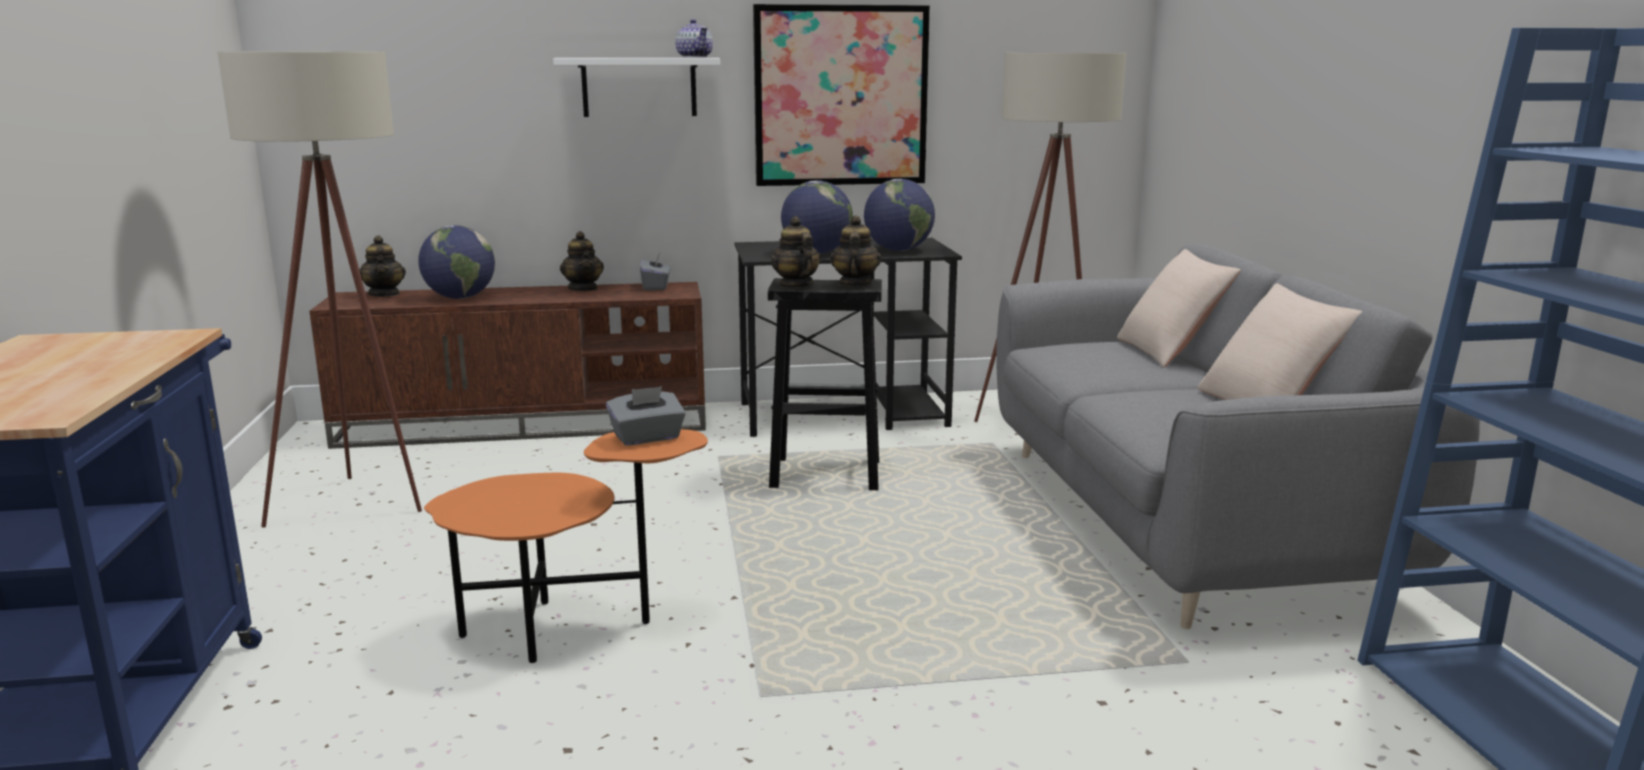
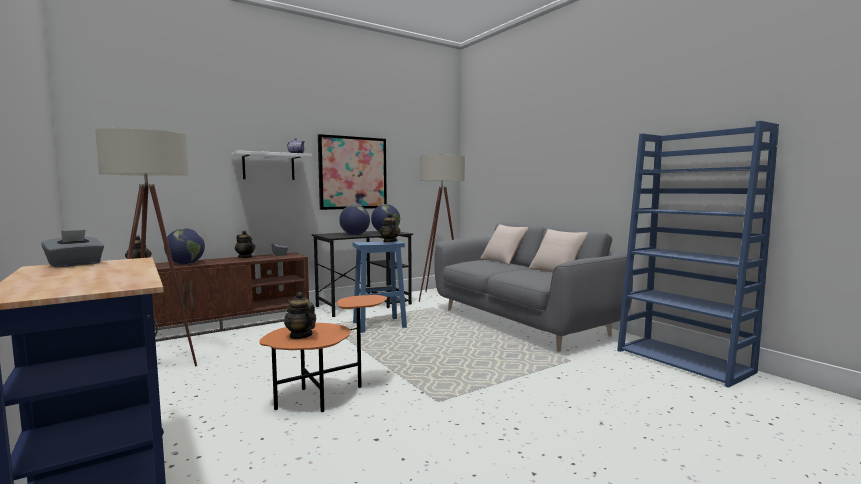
camera: 25 degrees left, 10 degrees down
(647, 438) = (360, 298): grey tissue box -> grey tissue box (75, 264)
(795, 285) = (367, 243): teapot -> teapot (300, 335)
(823, 474) = (378, 325): black stool -> blue stool

